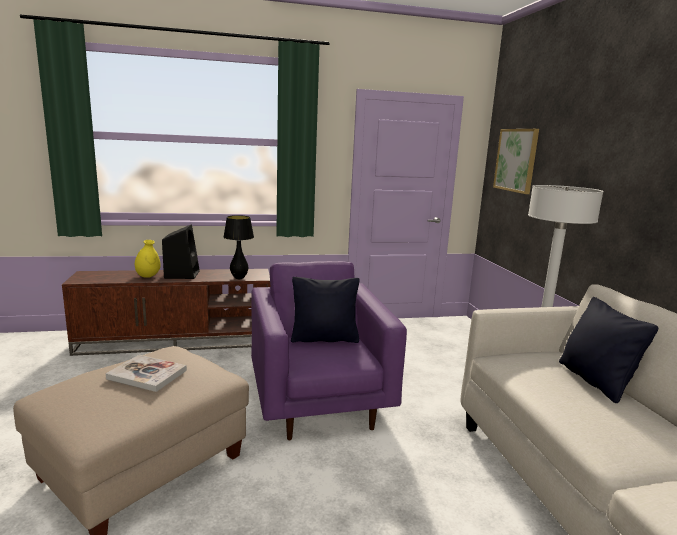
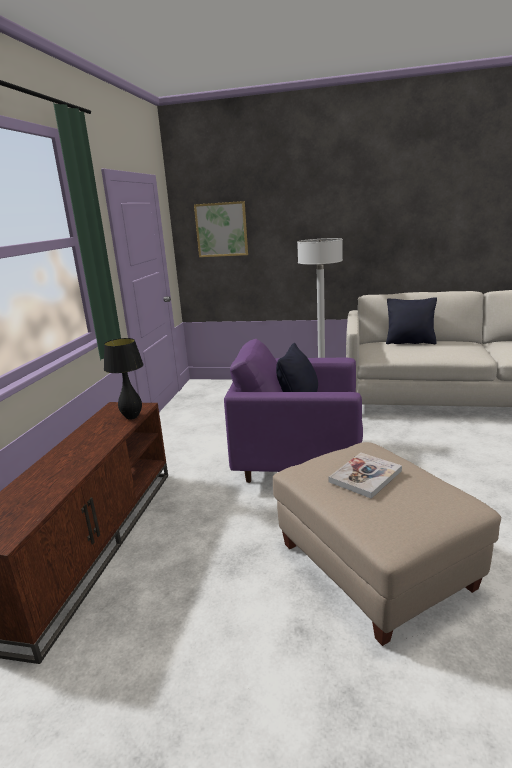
camera: 65 degrees left, 5 degrees up
(148, 276) = (54, 475): yellow vase -> none
(182, 274) = (73, 450): black speaker -> none

